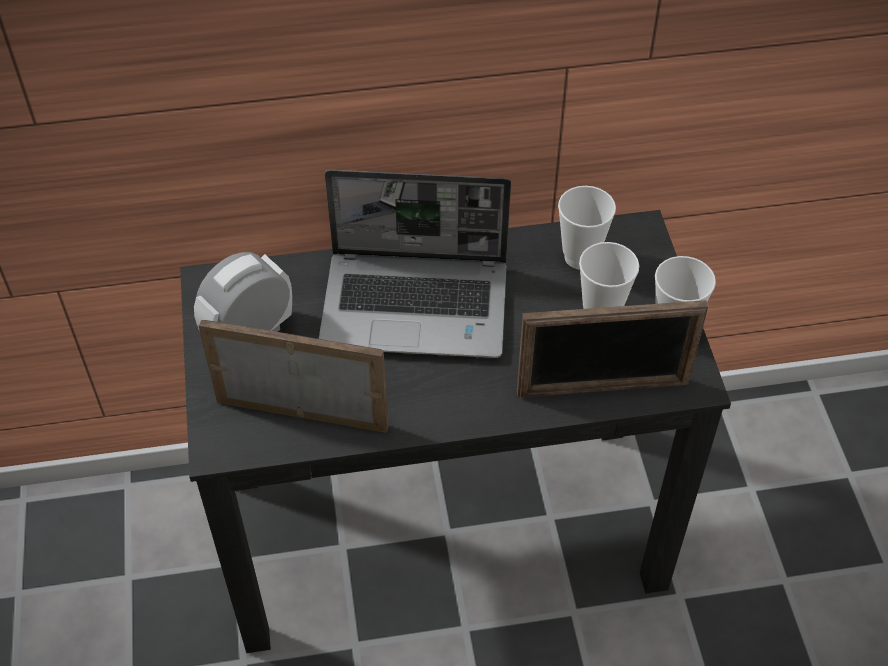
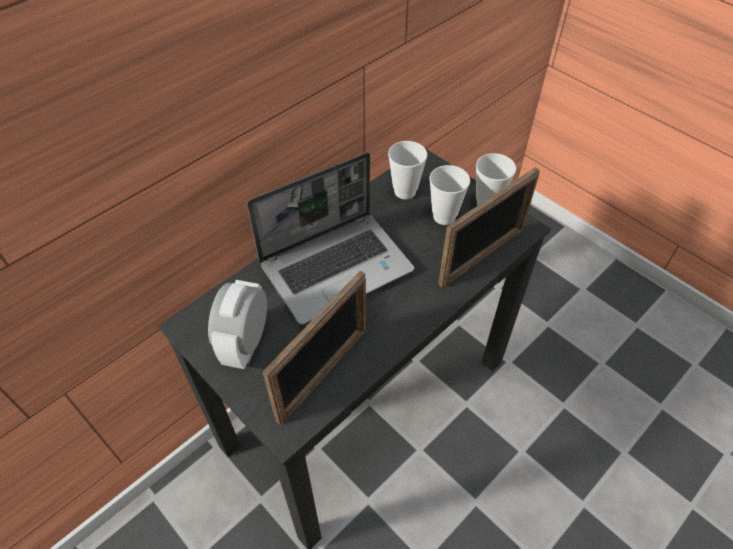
camera: 35 degrees left, 0 degrees up
(302, 413) = (323, 373): picture frame -> picture frame turned 150 degrees clockwise

